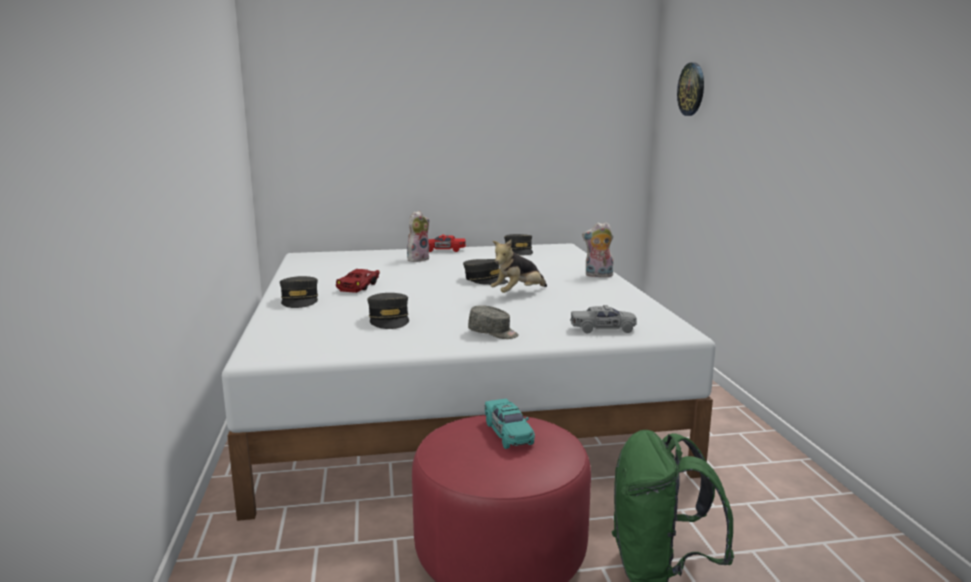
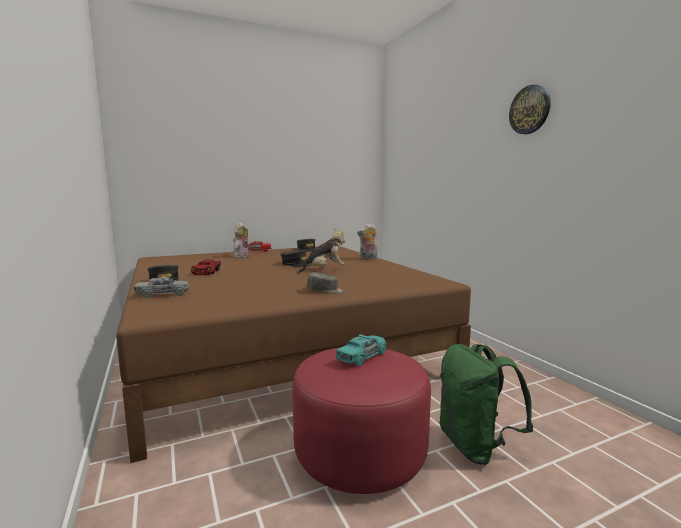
camera: 15 degrees left, 5 degrees down
(389, 320) = (243, 289): grey cap -> none
(454, 394) = (278, 346): white bed -> brown bed
(508, 433) = (362, 357): turquoise toy car -> turquoise toy car turned 105 degrees counterclockwise
(518, 293) = (324, 270): plush toy -> plush toy turned 150 degrees counterclockwise
(603, 329) = (397, 284): grey toy car -> grey toy car (163, 295)
(691, 89) = (409, 145): wall clock -> wall clock (530, 110)

